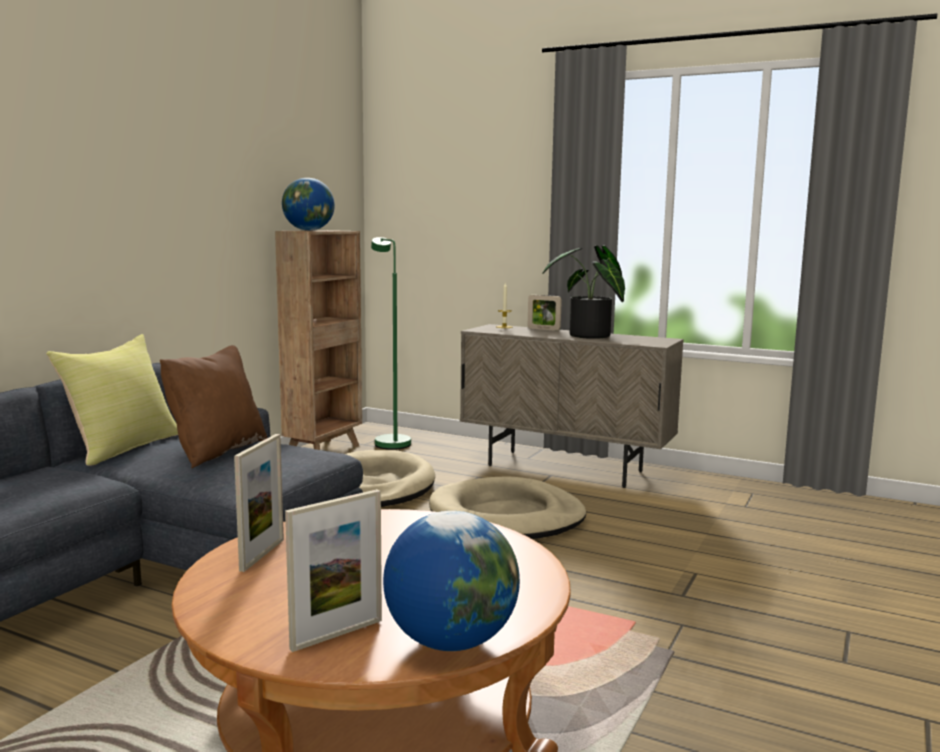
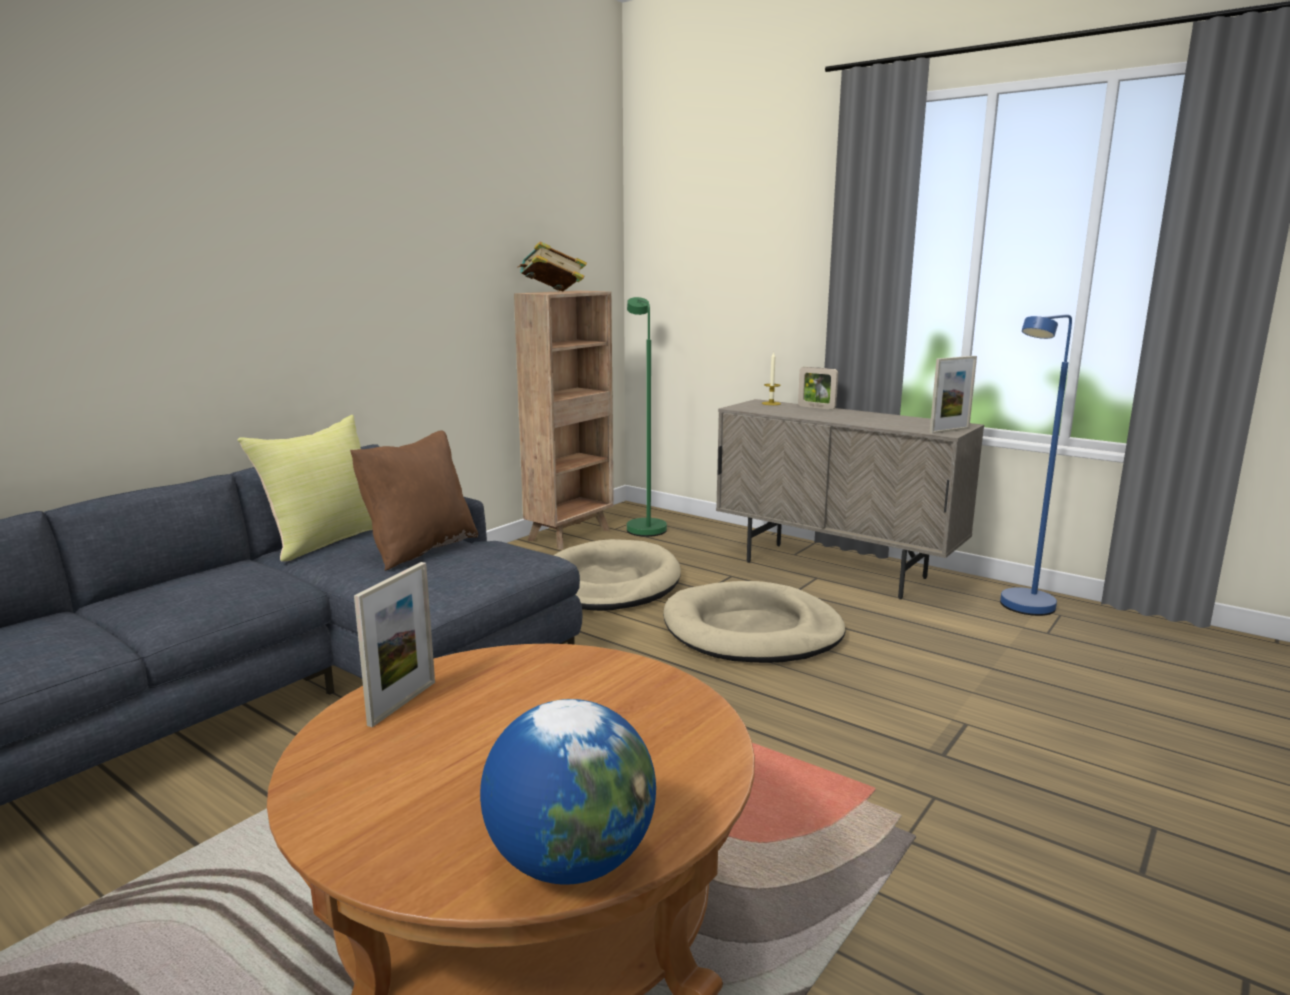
camera: 10 degrees right, 5 degrees up
(309, 230) = (552, 292): globe -> book
(337, 634) = (438, 835): picture frame -> picture frame (949, 431)
(589, 336) = (867, 419): potted plant -> none
(721, 491) = (1021, 609): none -> blue floor lamp

